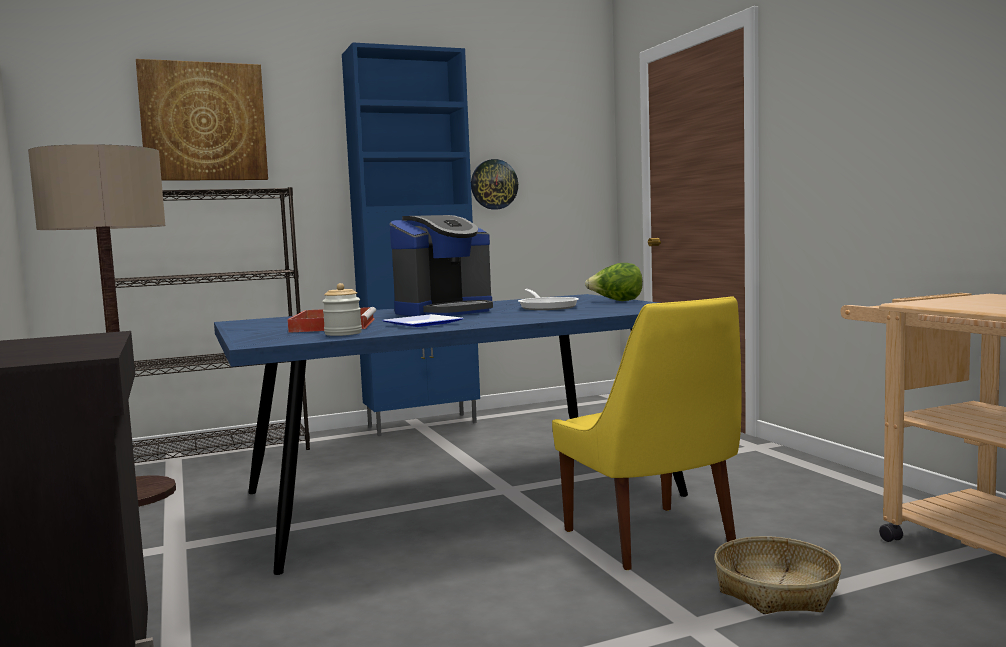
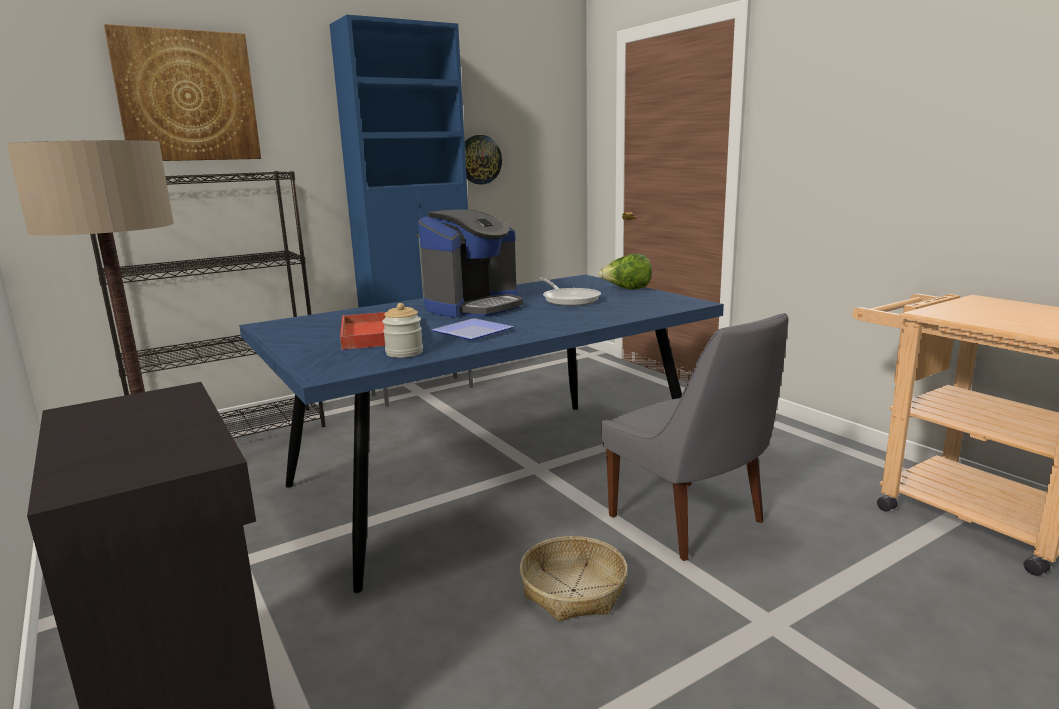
camera: 10 degrees left, 10 degrees up
(652, 539) = (690, 521): yellow chair -> grey chair
(776, 591) = (821, 575): basket -> basket (574, 590)

